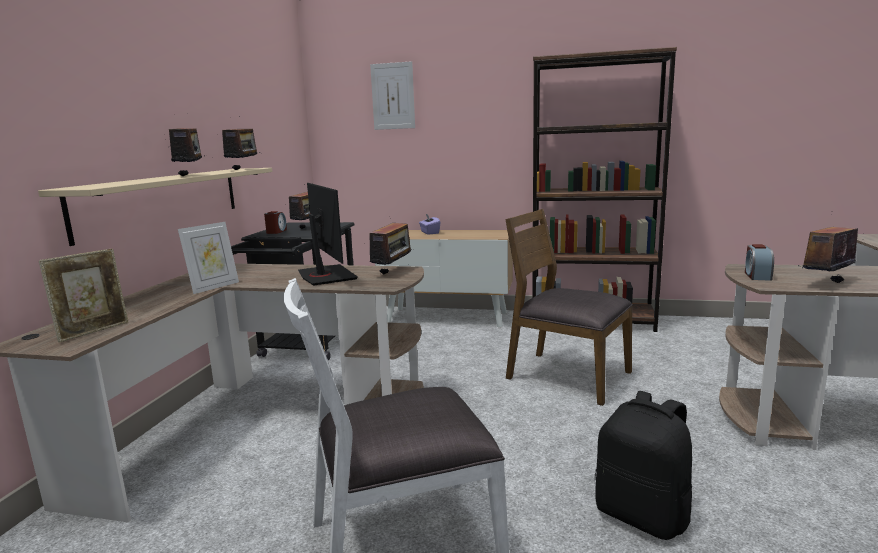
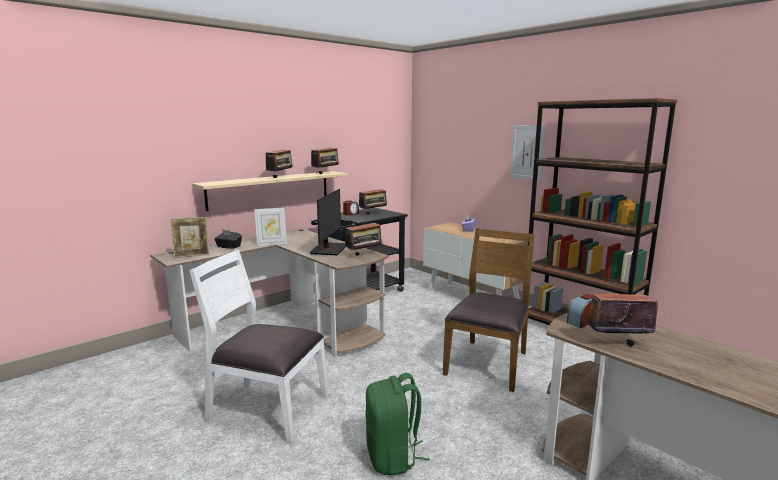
camera: 35 degrees right, 0 degrees up
(141, 305) = (228, 247): none -> black tissue box
(393, 96) = (461, 123): picture -> picture (527, 152)
(567, 376) = (488, 363): brown chair -> brown chair turned 45 degrees clockwise
(643, 515) = (393, 457): black backpack -> green backpack

